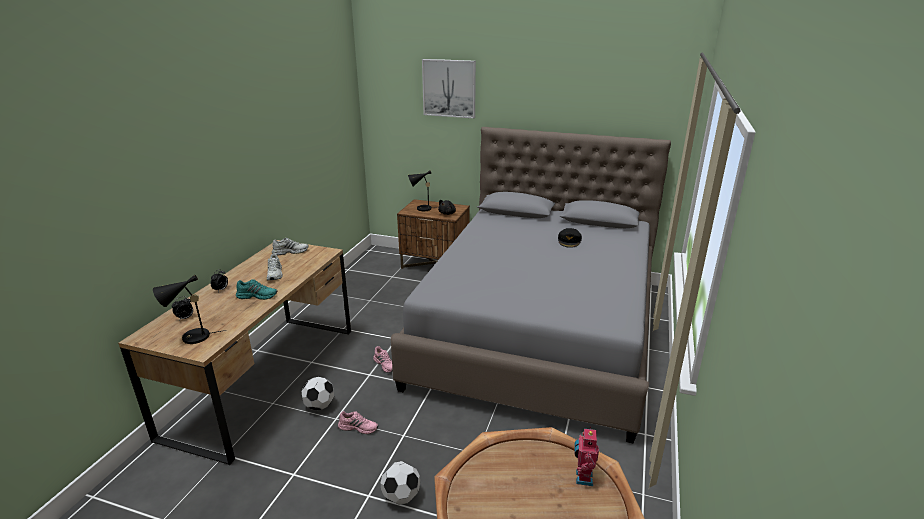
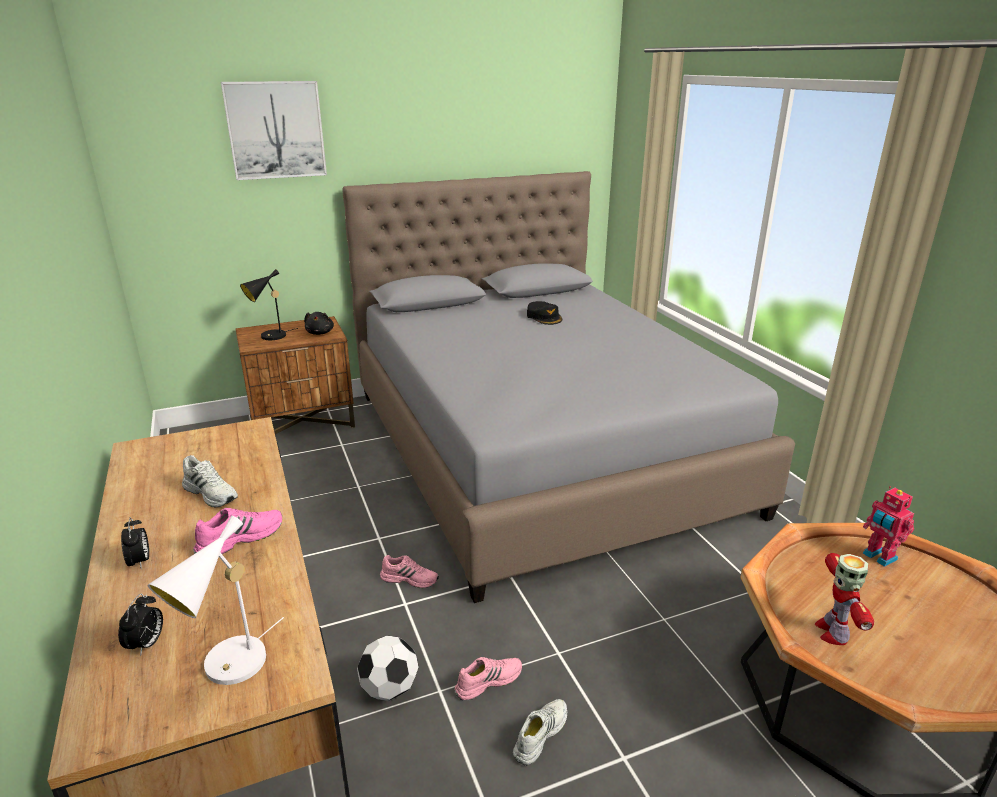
camera: 40 degrees left, 0 degrees up
(191, 338) = (230, 669): black table lamp -> white table lamp
(257, 295) = (240, 538): turquoise shoe -> pink shoe
(290, 251) = (178, 451): white shoe -> white shoe (539, 734)
(401, 496) = (660, 728): football -> none
(481, 489) = (832, 631): none -> toy robot

